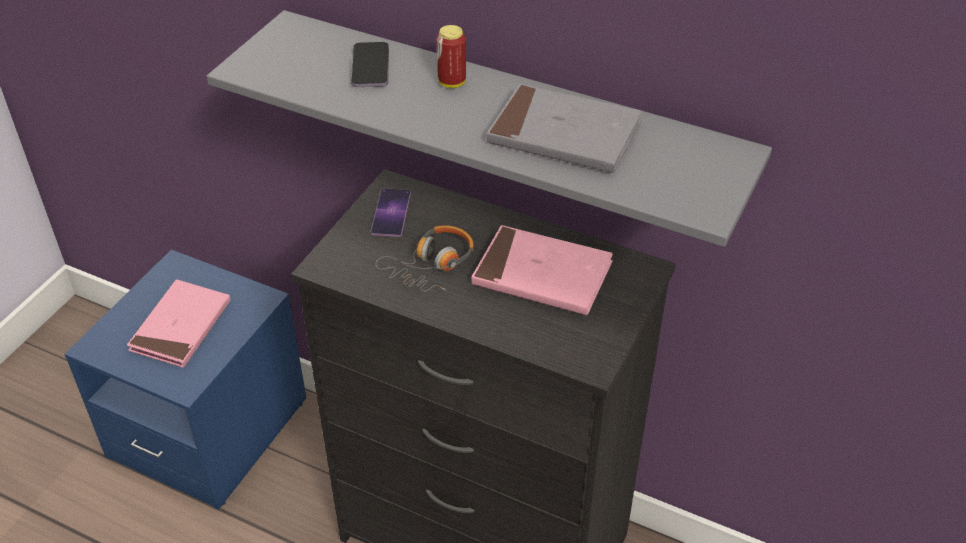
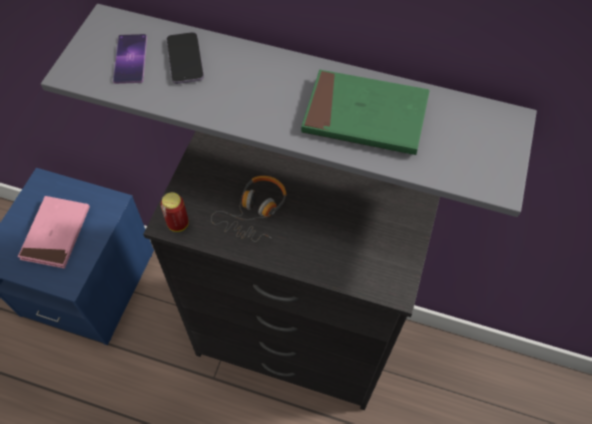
camera: 10 degrees left, 15 degrees up
(391, 212) = (213, 164): phone -> phone (130, 59)
(452, 83) = (259, 70): can -> can (178, 224)
(542, 275) = (343, 210): pink book -> none
(564, 135) = (365, 116): grey book -> green book

